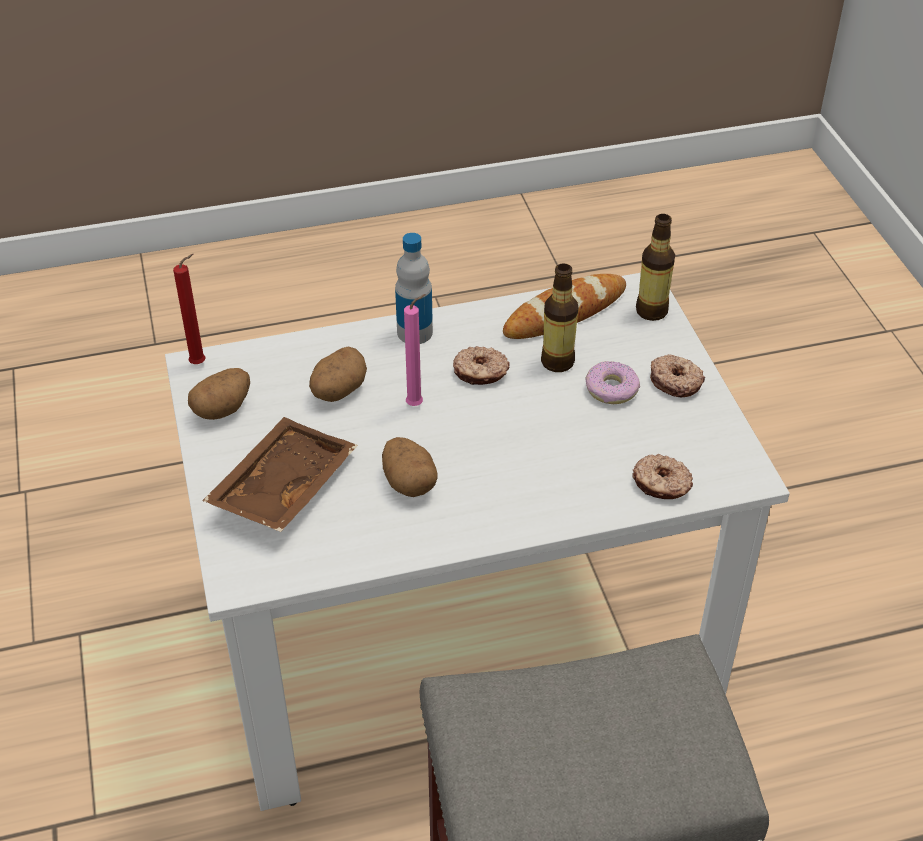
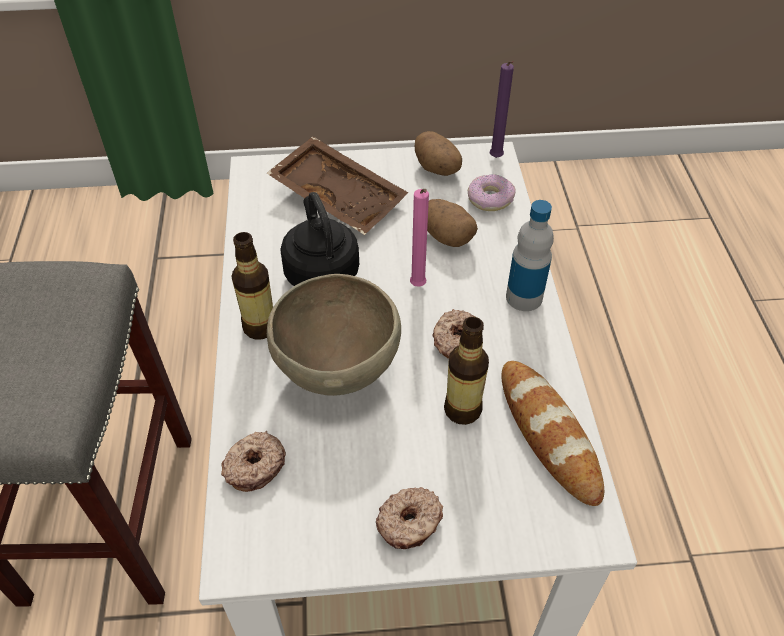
camera: 100 degrees right, 5 degrees up
(200, 363) = (496, 159): red candle -> purple candle
(409, 482) = (320, 271): potato -> black kettle
(538, 447) = (337, 369): none -> brown bowl
(611, 389) = (408, 452): donut -> donut (490, 198)
(651, 311) = (545, 529): bottle -> bottle (260, 327)

